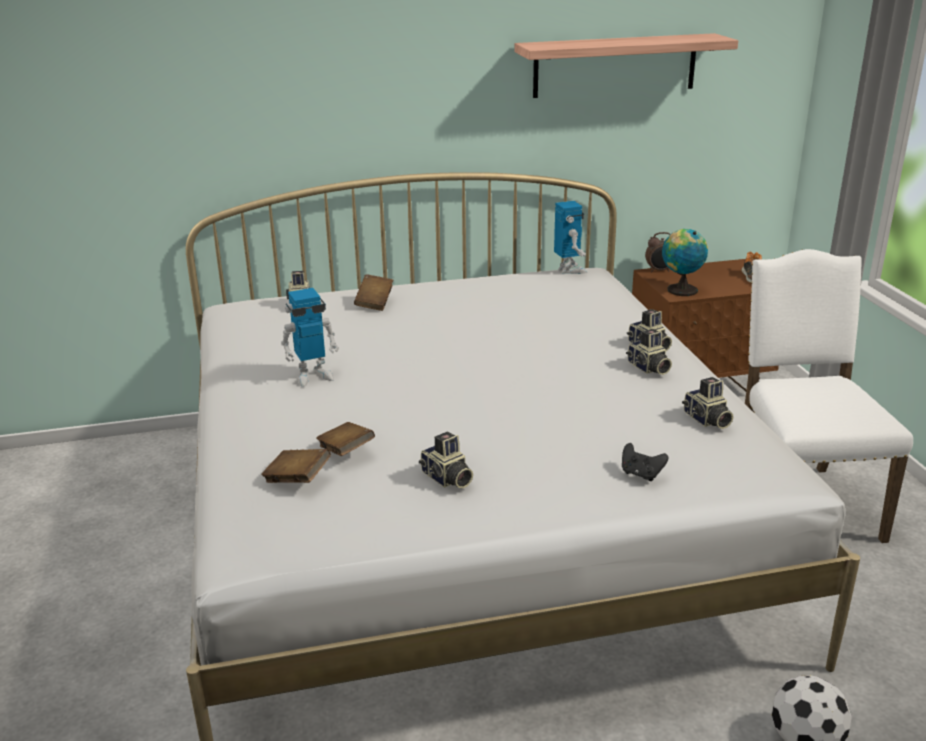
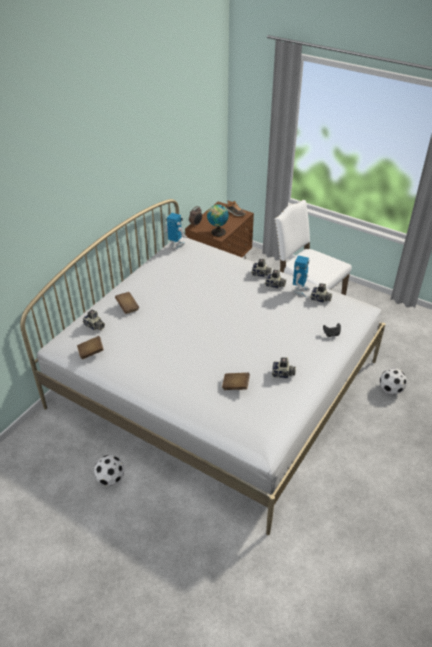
camera: 45 degrees left, 15 degrees up
(153, 548) = (110, 478): none -> football
(297, 479) = (238, 408): brown book -> brown book (91, 352)
(313, 376) = (167, 360): toy robot -> toy robot (300, 291)
(615, 65) = (168, 139): shelf -> none

